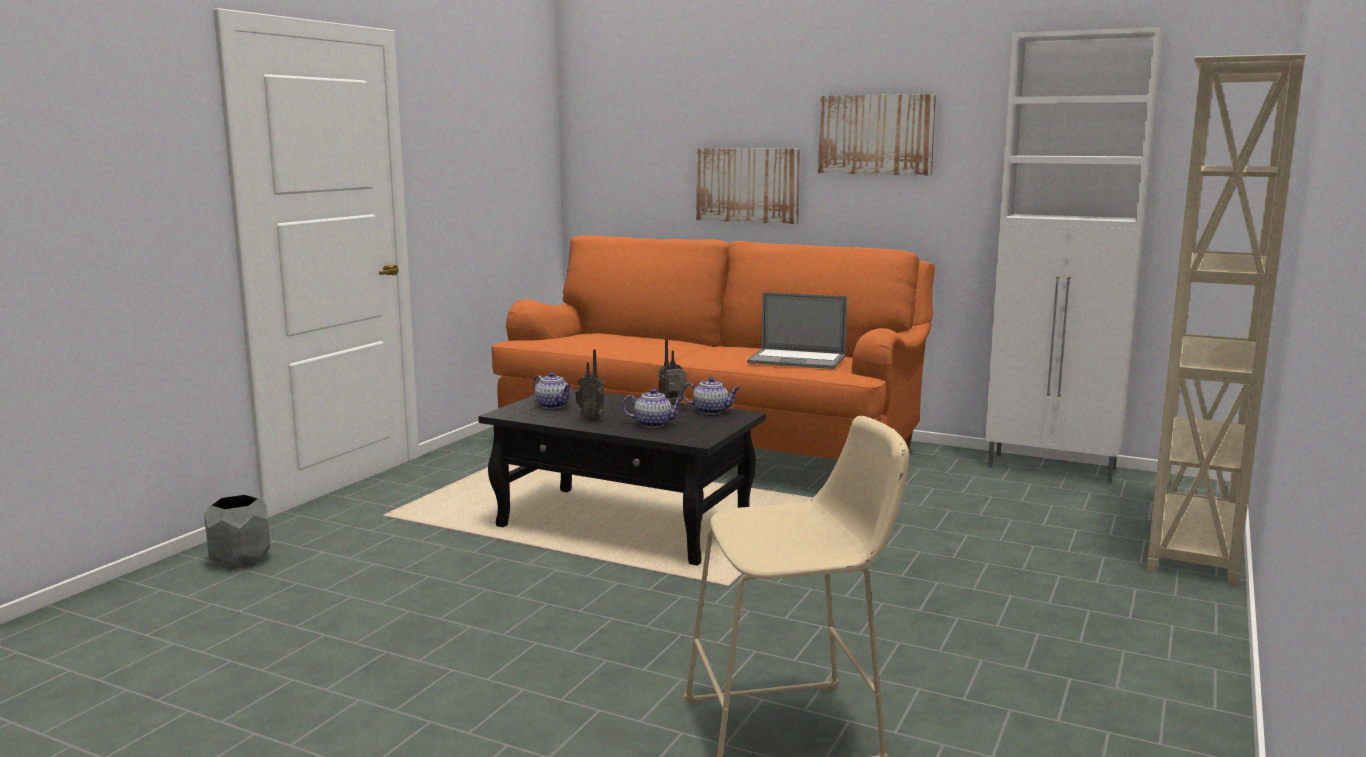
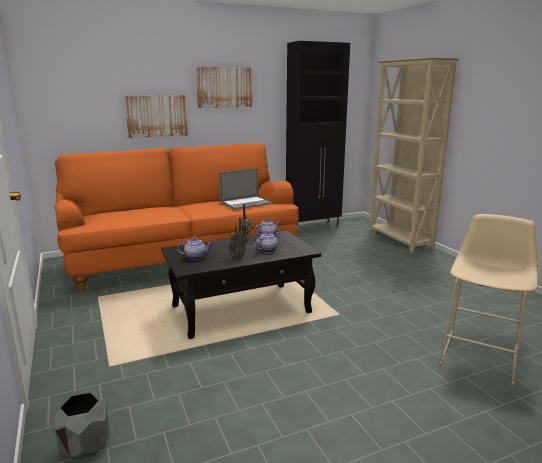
camera: 50 degrees left, 5 degrees up
(1053, 468) = (314, 227): white cabinet -> black cabinet

